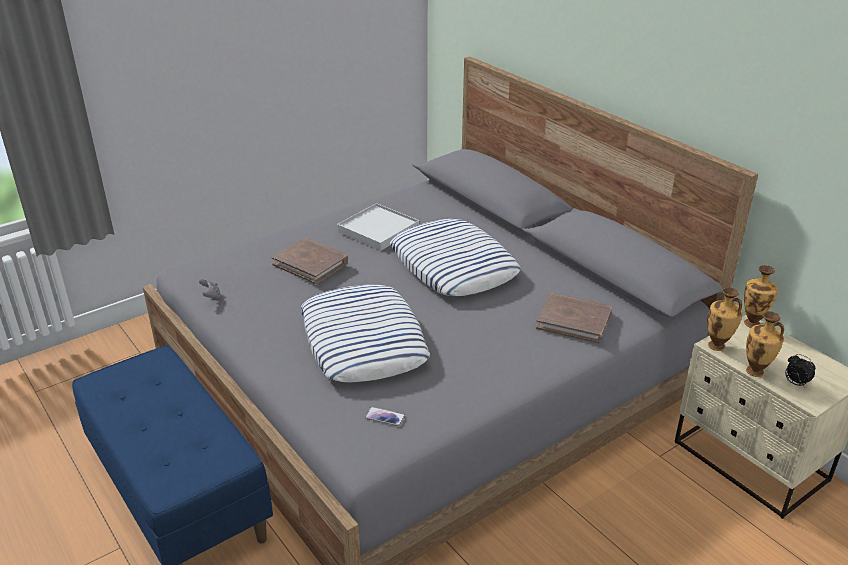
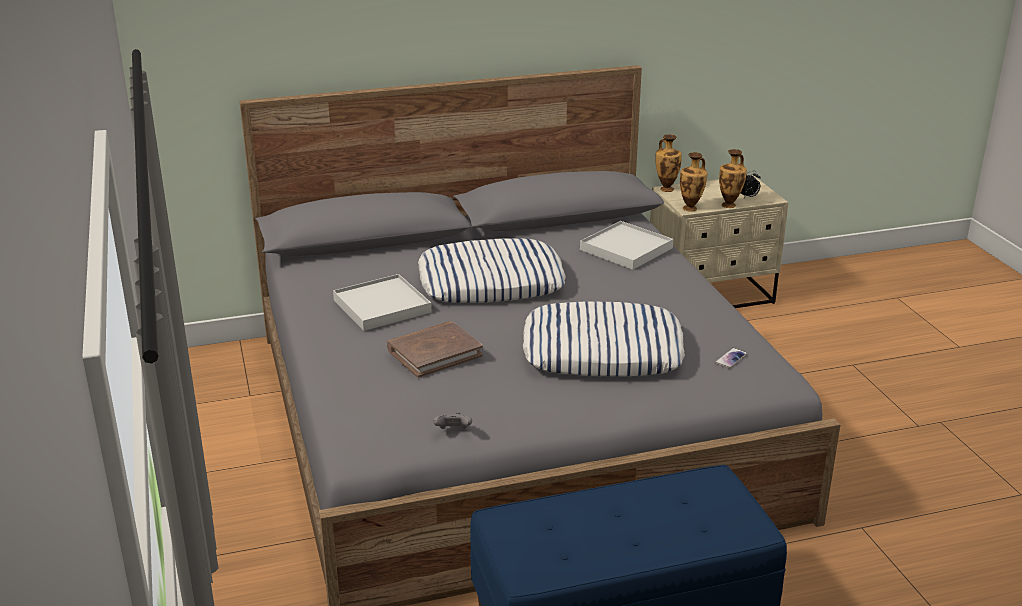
camera: 70 degrees left, 5 degrees down
(574, 321) = (626, 249): brown book -> white tray

